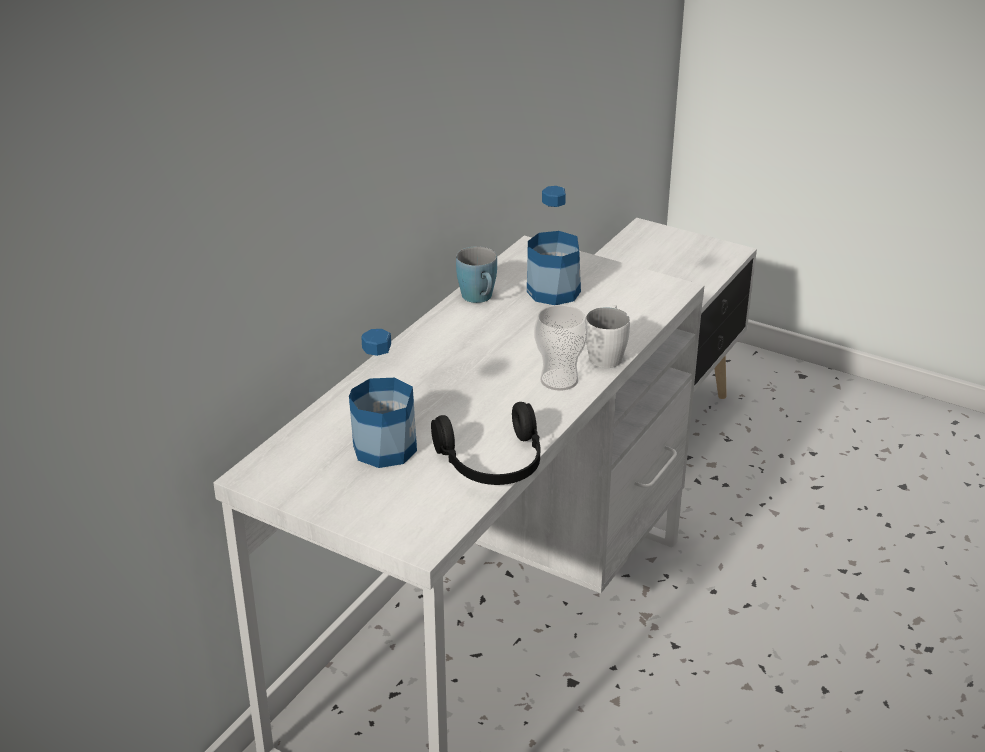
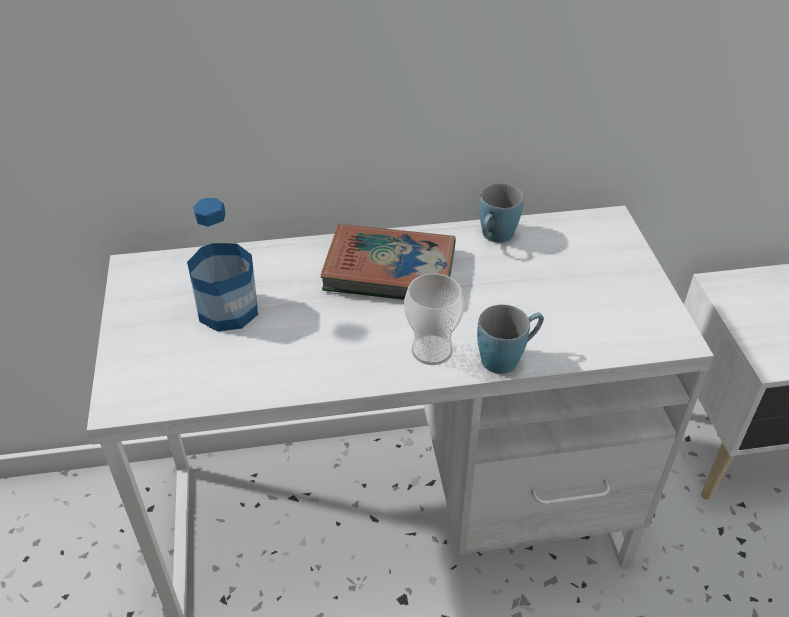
camera: 50 degrees right, 10 degrees up
(449, 357) = (390, 270): none -> book
(493, 463) = (266, 381): black headphones -> none
(553, 291) = (563, 269): bottle -> none
(607, 354) = (508, 357): white mug -> blue mug

